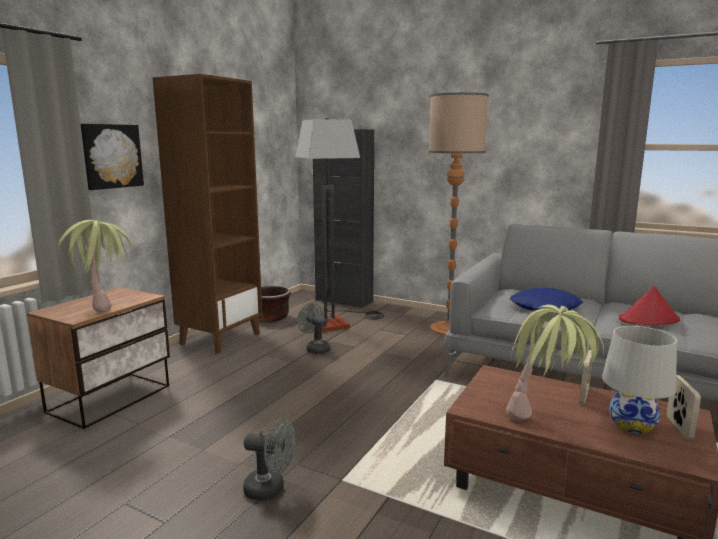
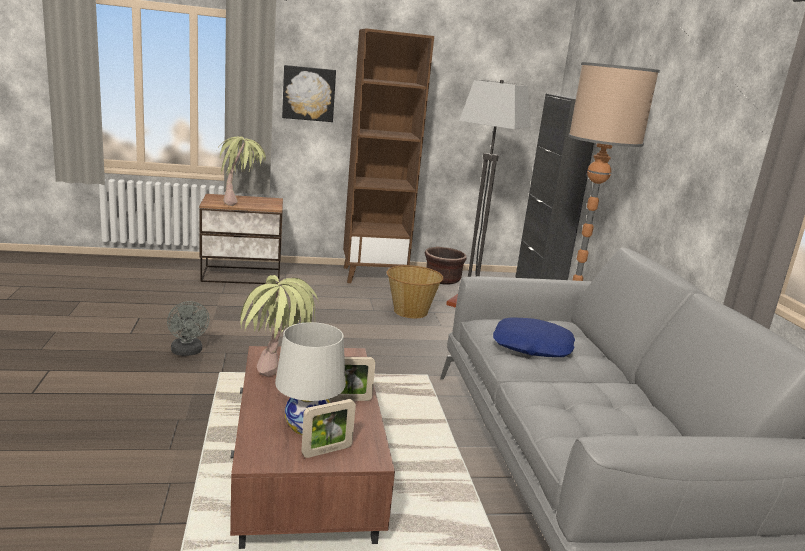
camera: 50 degrees right, 5 degrees up
(315, 348) = (410, 312): grey fan -> basket
(649, 320) = (588, 405): red hat -> none

